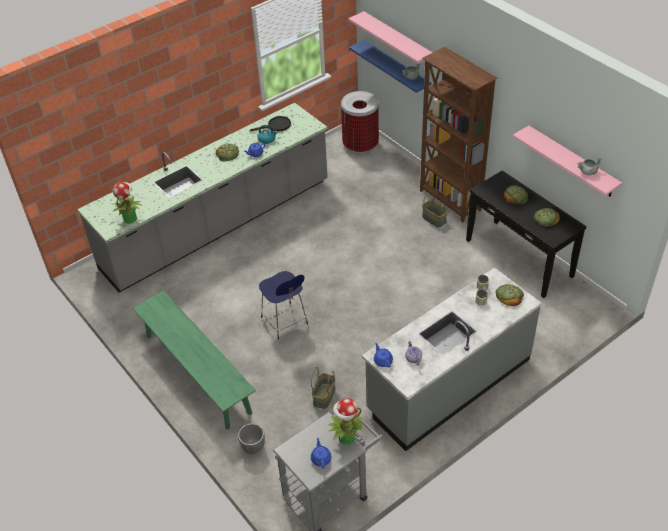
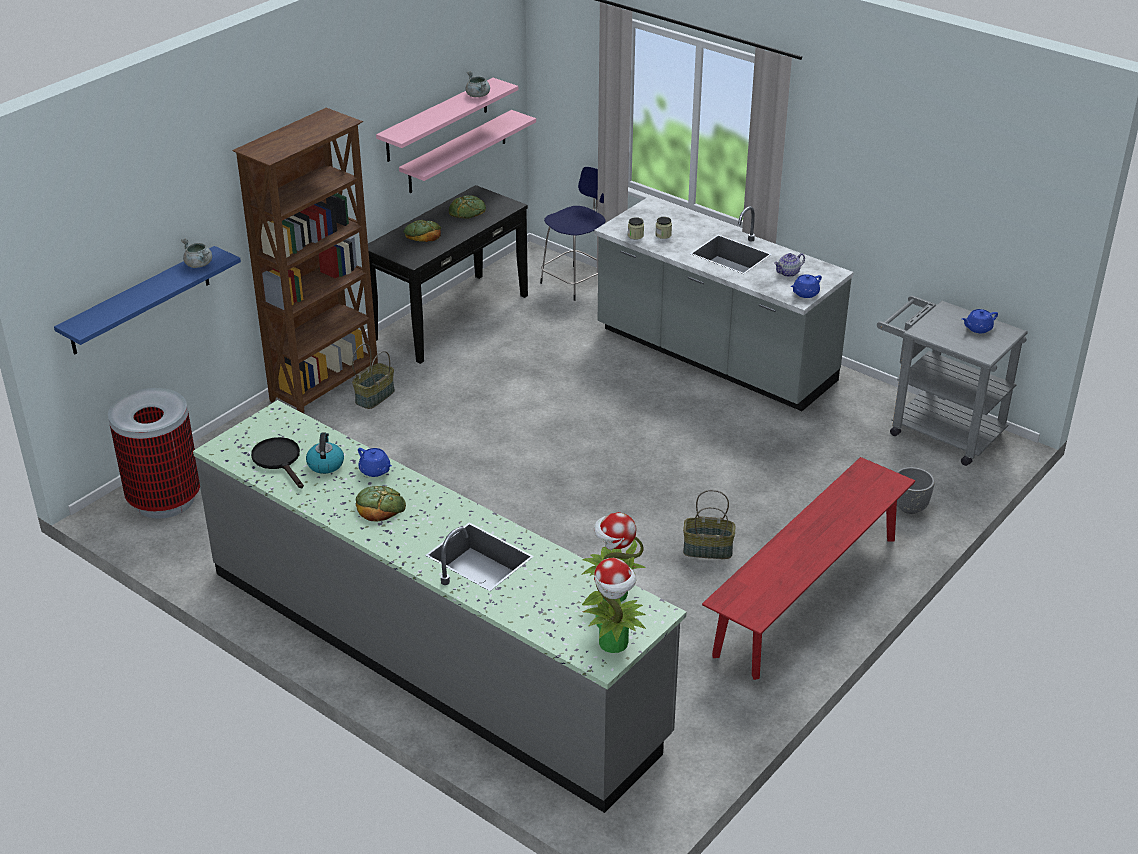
camera: 105 degrees left, 10 degrees down
(197, 373) = (807, 595): green bench -> red bench
(285, 322) = (657, 518): blue stool -> blue stool (576, 282)
(324, 396) = (785, 457): basket -> basket (707, 550)
(346, 438) = (936, 314): potted plant -> potted plant (614, 643)
(397, 40) = (130, 243): pink shelf -> pink shelf (457, 152)
(509, 296) = (644, 217): bread -> none

